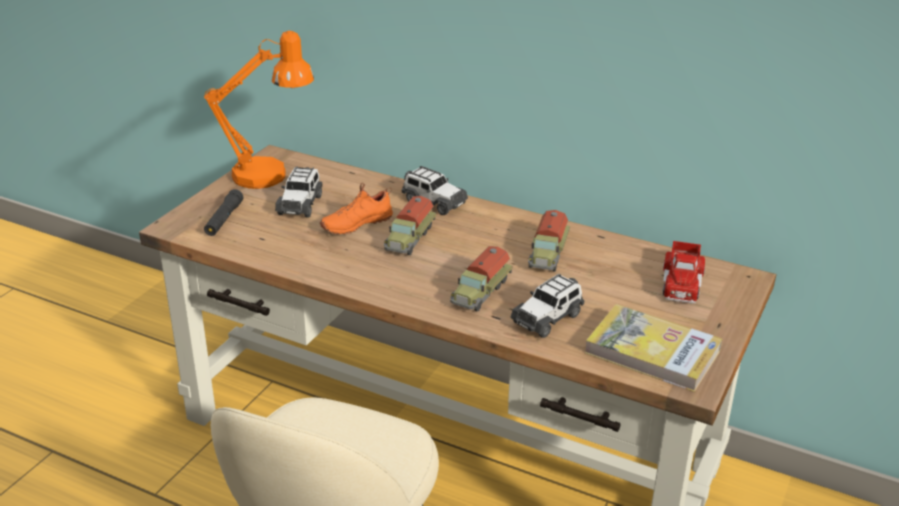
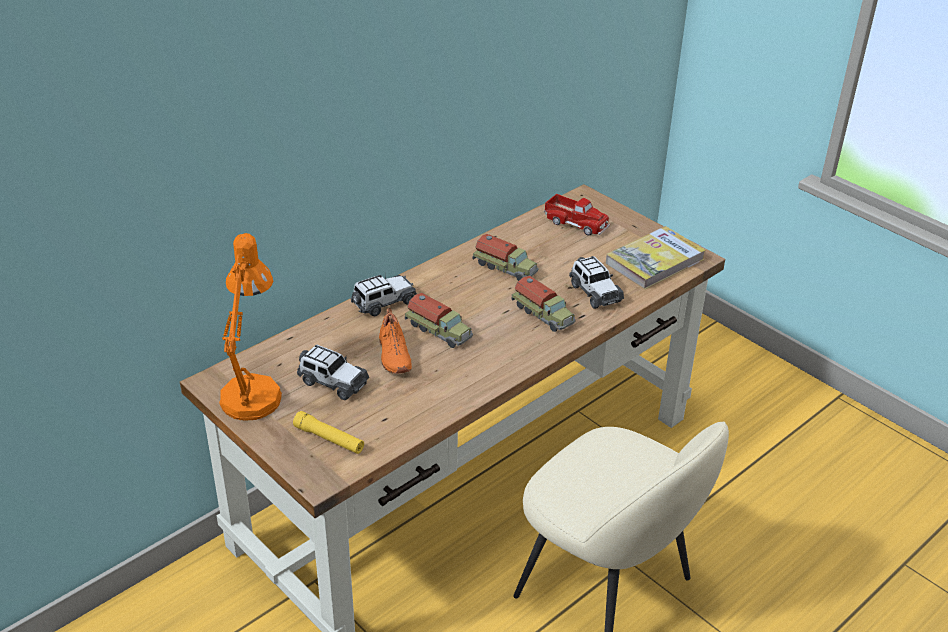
camera: 70 degrees left, 5 degrees up
(224, 219) = (329, 439): black flashlight -> yellow flashlight

